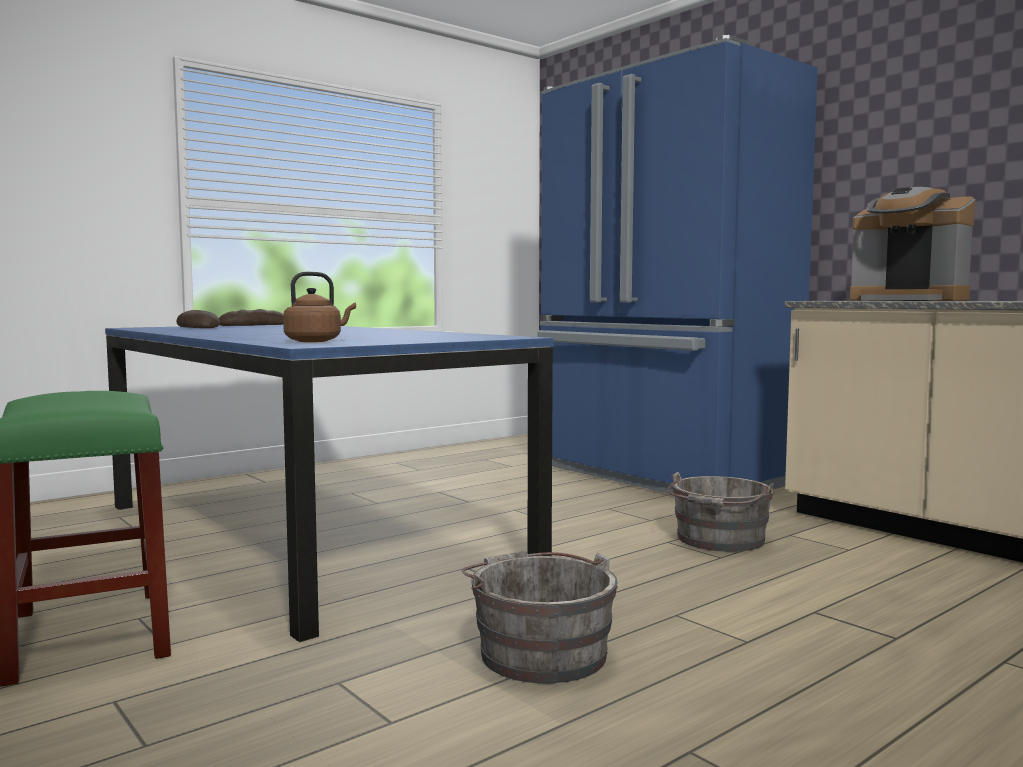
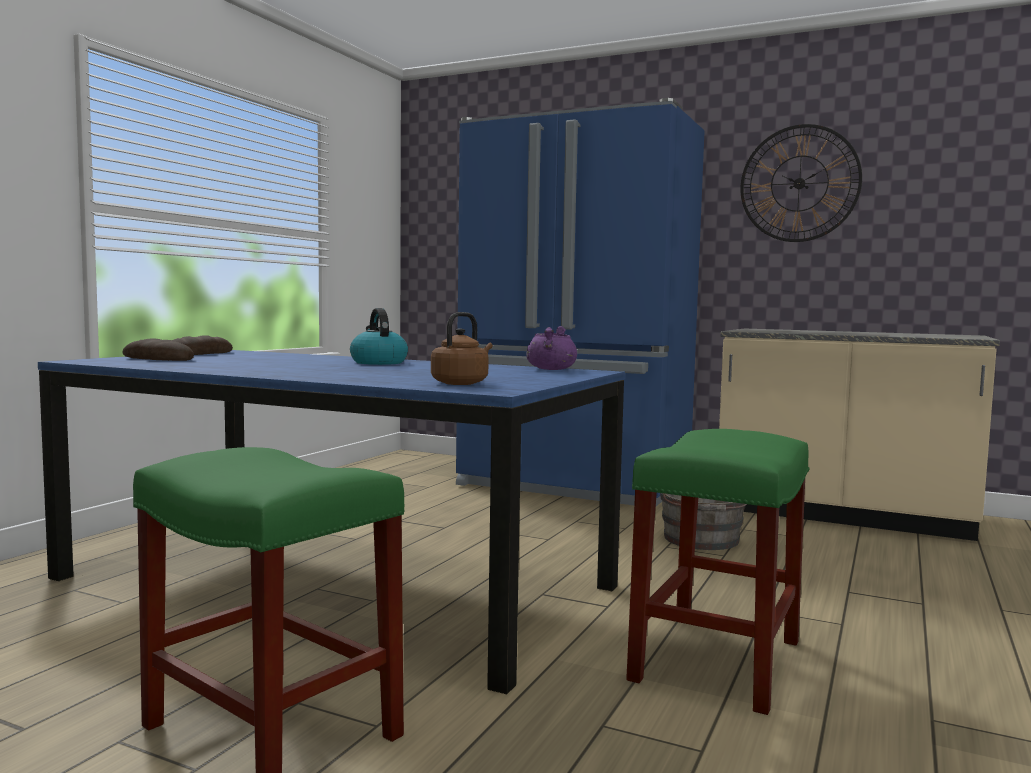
camera: 25 degrees left, 0 degrees up
(356, 330) = (378, 362): none -> kettle
(483, 335) = (551, 369): none -> purple cooking pot
(539, 652) = (717, 662): grey bucket -> green stool
(909, 300) = (807, 331): coffee machine -> none
(930, 117) = (799, 183): none -> wall clock

